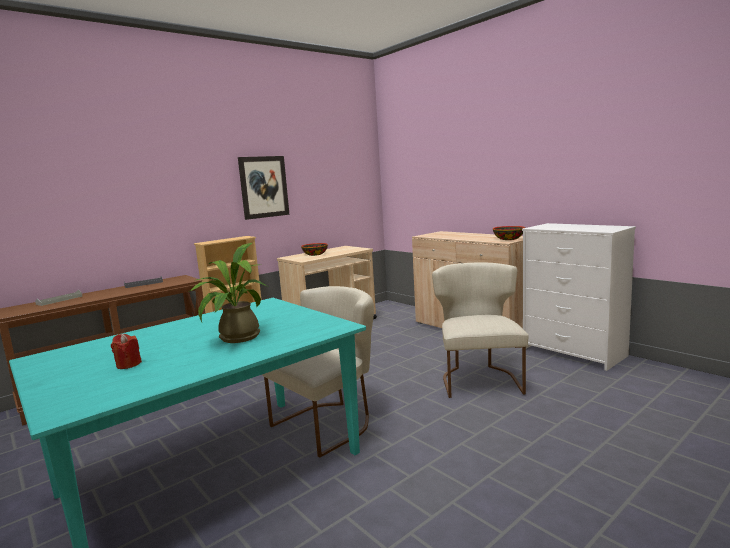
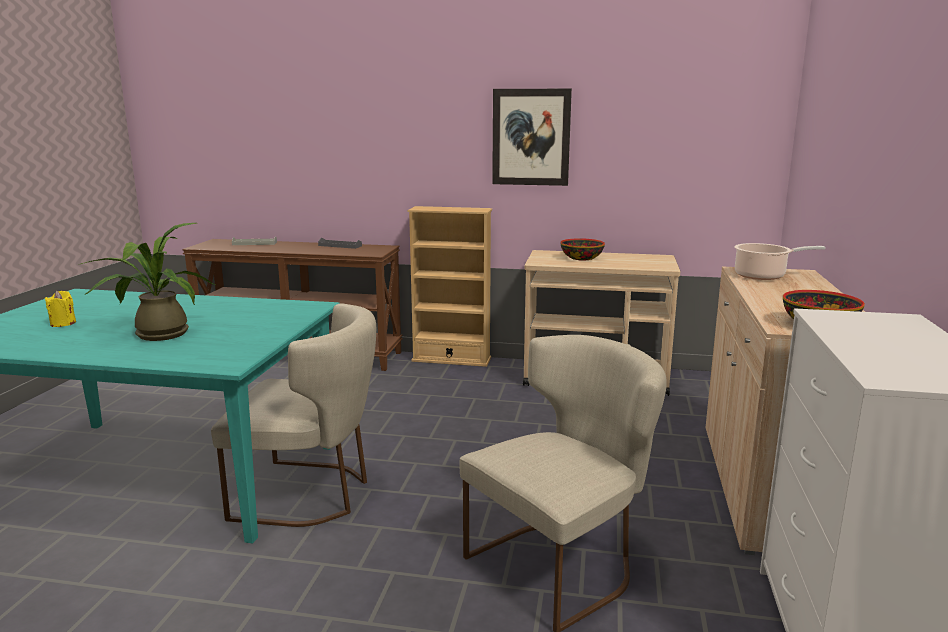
camera: 50 degrees right, 5 degrees up
(128, 364) = (63, 323): red candle -> yellow candle
(437, 235) = (763, 276): none -> cooking pot

